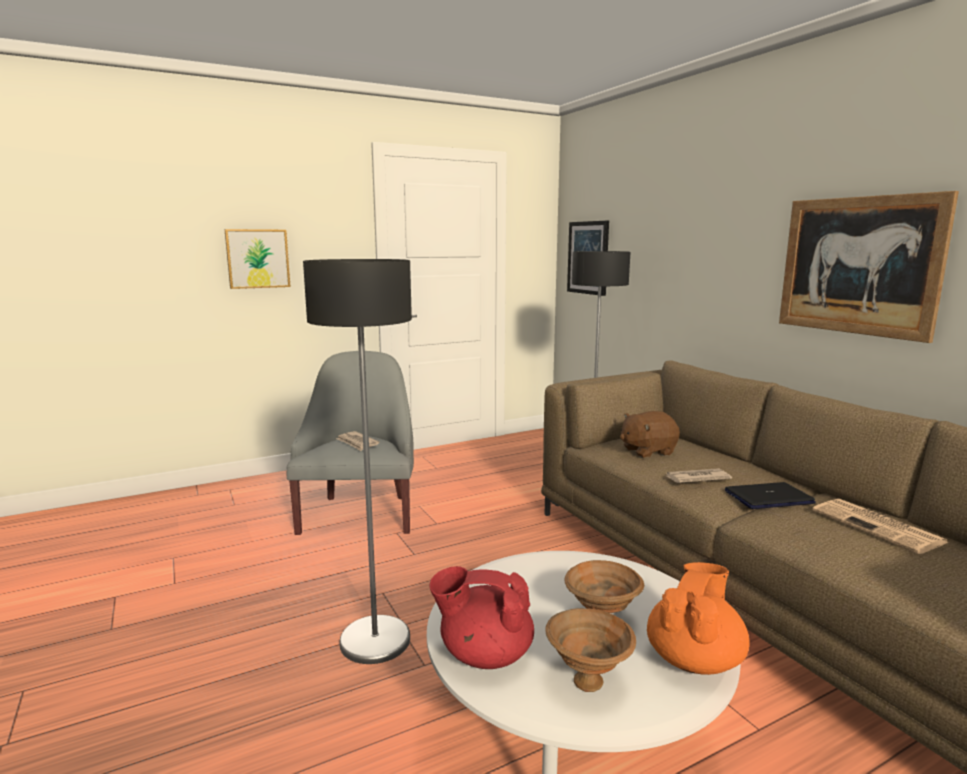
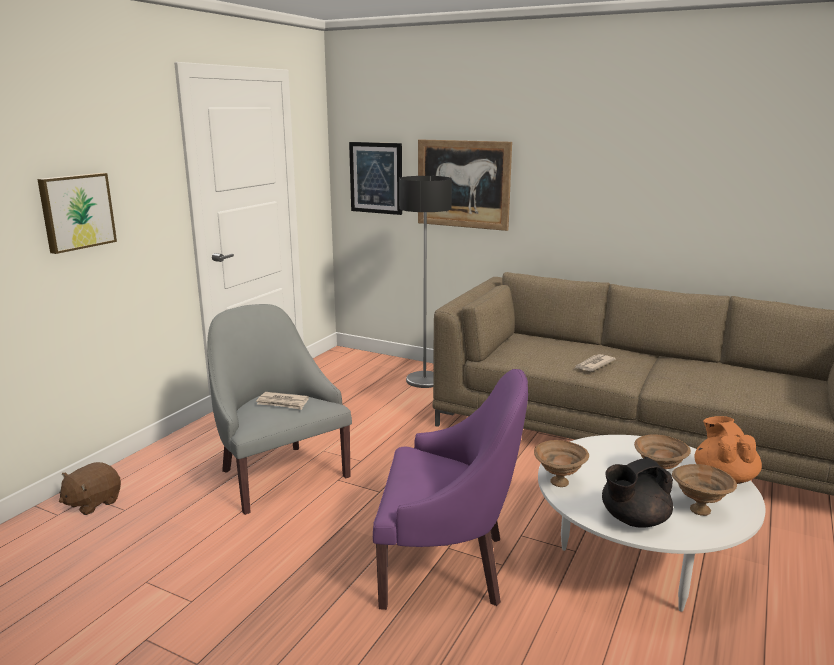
camera: 35 degrees left, 5 degrees up
(375, 641) = (446, 565): floor lamp -> purple armchair
(473, 584) = (559, 483): none -> brown bowl
(484, 654) = (633, 520): red teapot -> black teapot
(647, 451) = (534, 352): brown plush toy -> brown plush toy (92, 503)
(768, 497) = (647, 367): laptop -> none
(858, 265) = (650, 191): picture -> picture (463, 184)
(879, 527) = (719, 371): newspaper -> none

